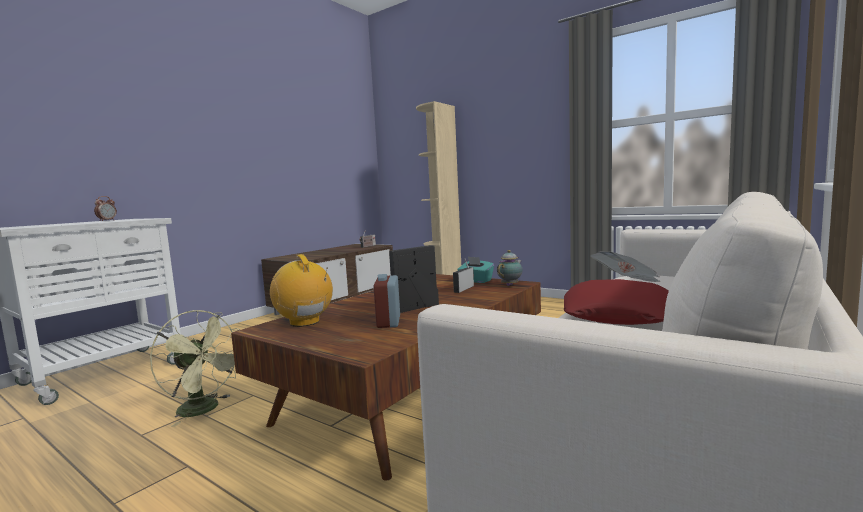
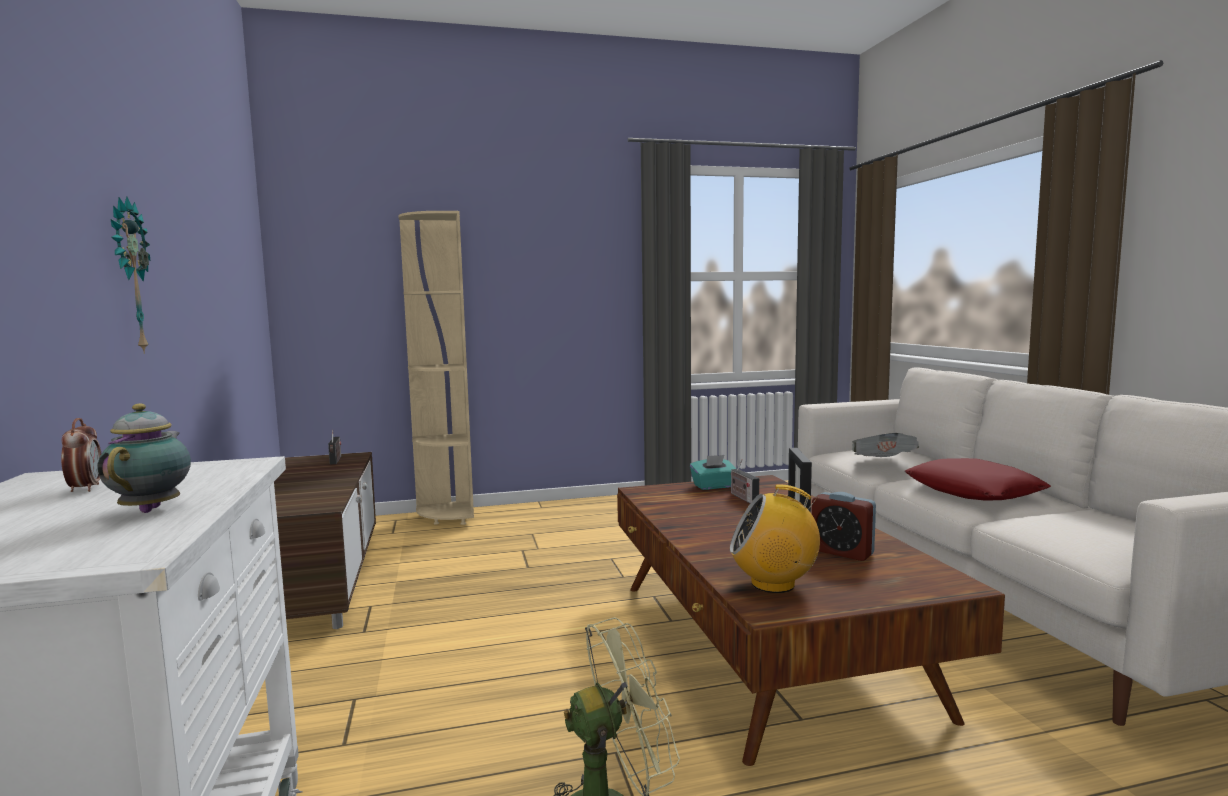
camera: 50 degrees left, 0 degrees up
(222, 152) = (127, 276): none -> wall clock
(510, 285) = (766, 484): teapot -> teapot (154, 509)

